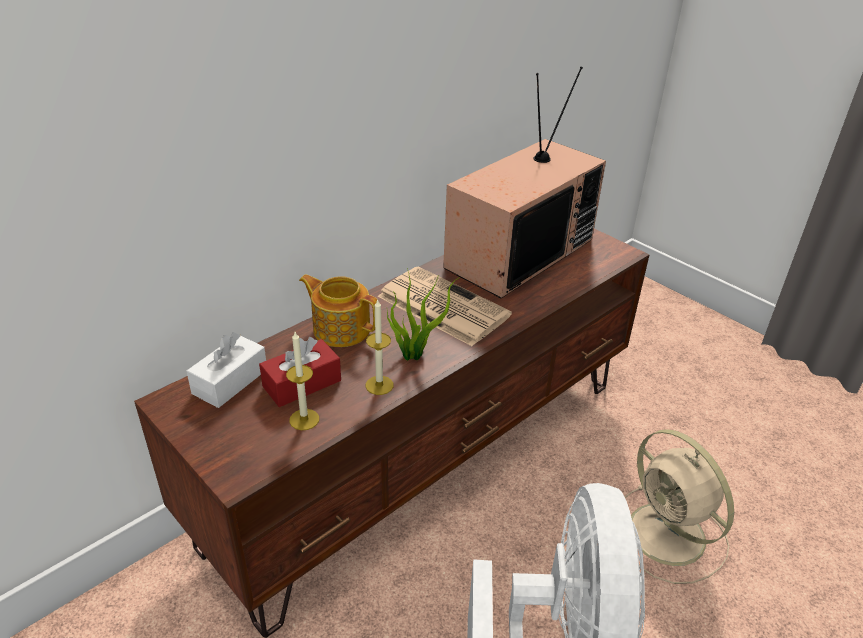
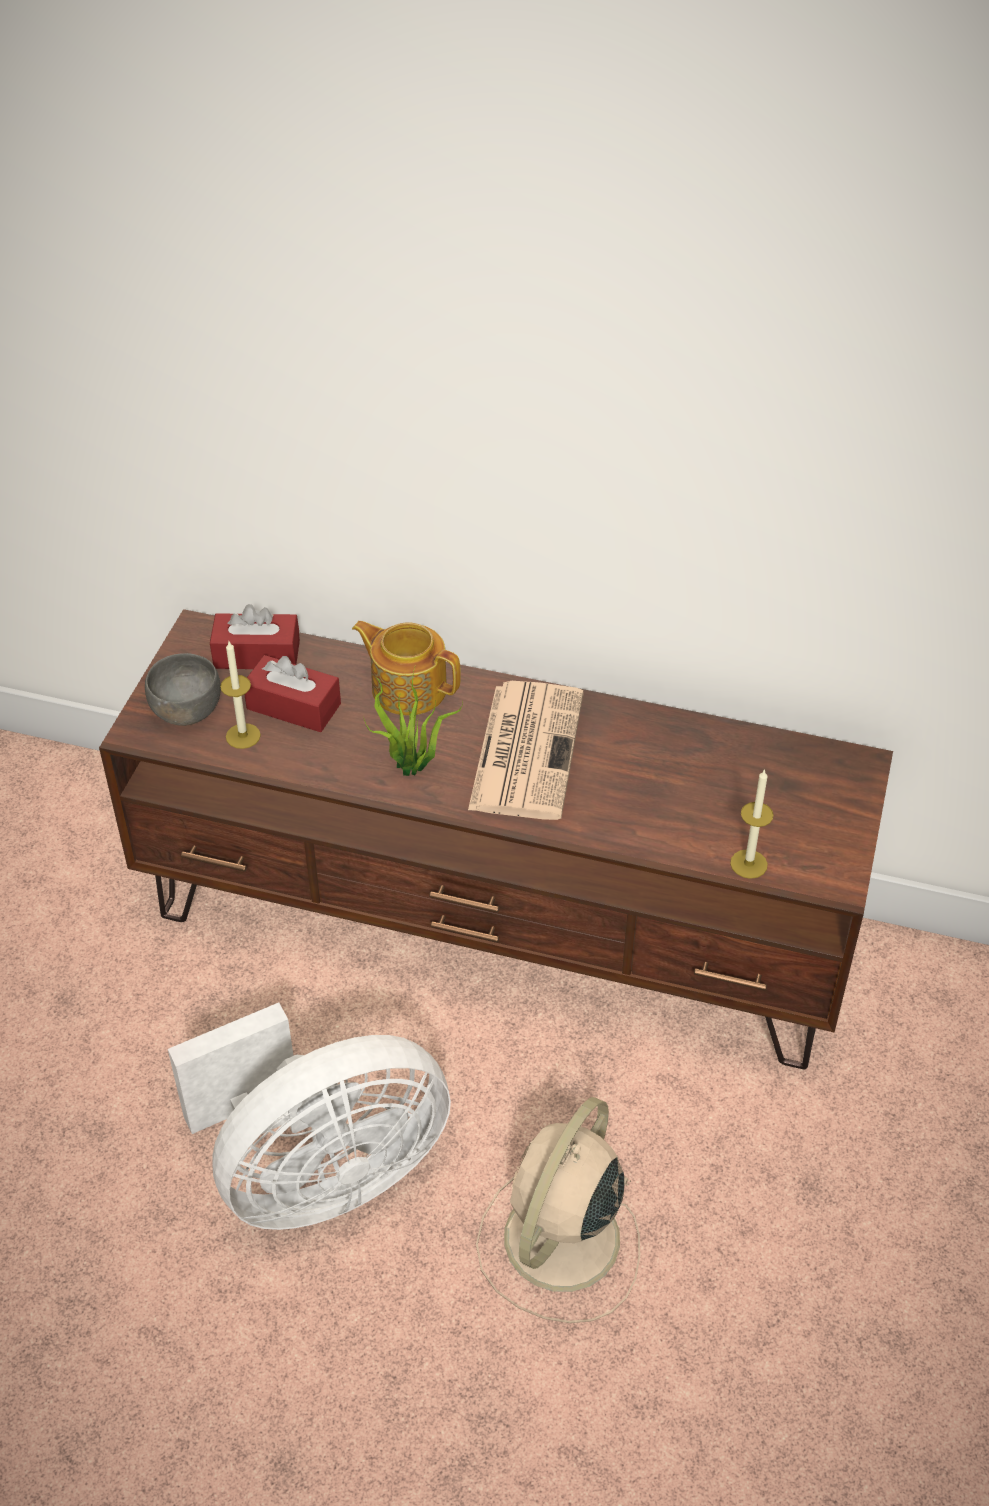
camera: 60 degrees right, 10 degrees up
(230, 381) = (257, 654): white tissue box -> red tissue box
(245, 439) = (186, 710): none -> grey bowl
(341, 328) = (408, 688): teapot -> teapot turned 60 degrees counterclockwise
(379, 385) = (337, 765): candle -> candle (748, 864)
(518, 252) = (724, 770): television -> none

